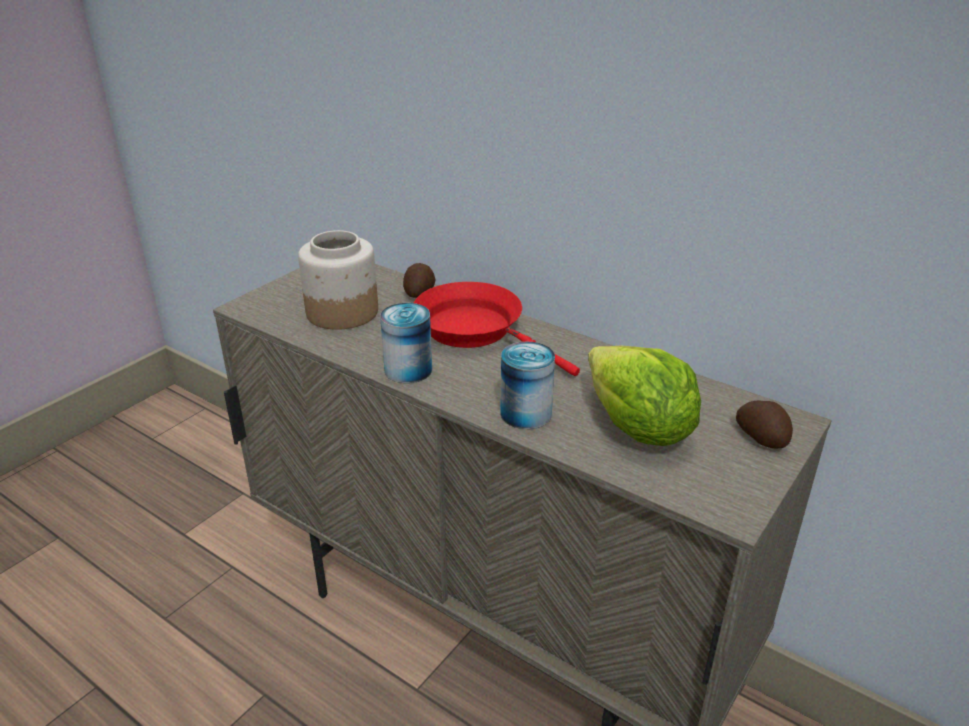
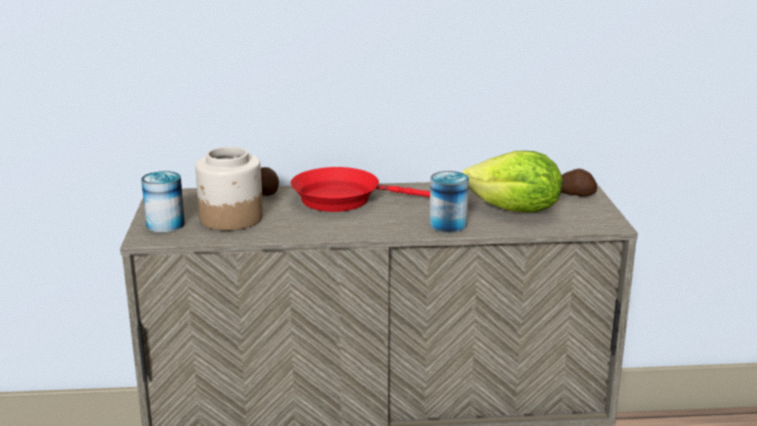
camera: 40 degrees left, 10 degrees down
(408, 370) = (340, 230): can -> can (165, 224)

